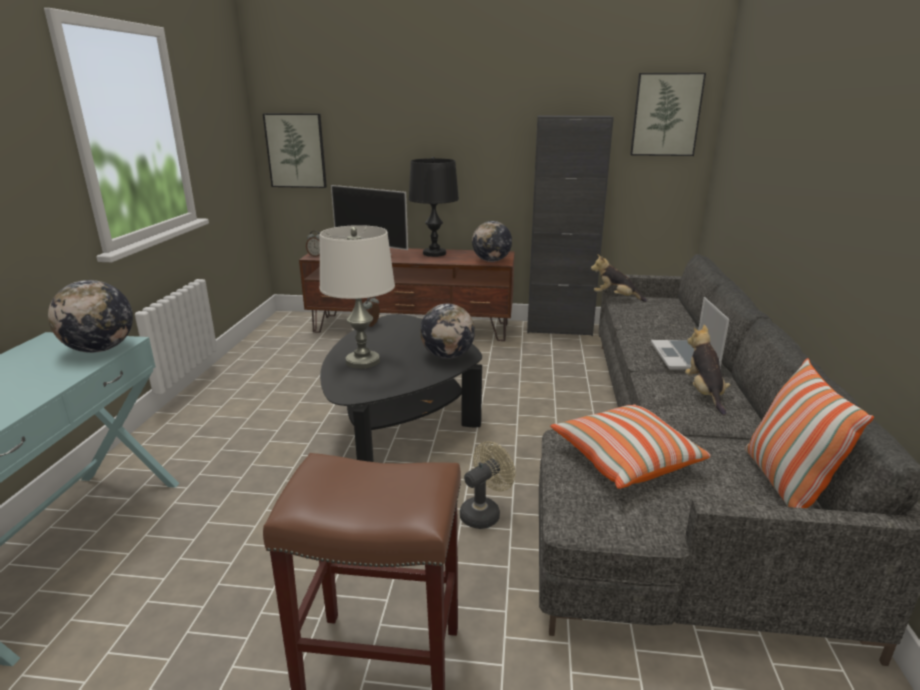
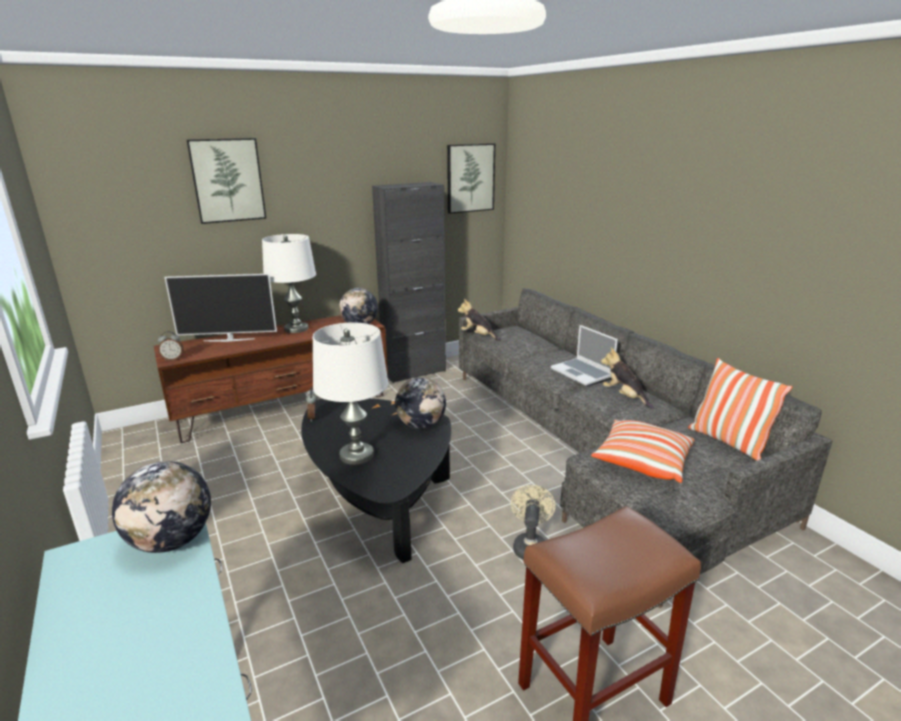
camera: 35 degrees left, 0 degrees up
(296, 150) = (108, 243): picture -> picture (227, 180)
(434, 253) = (296, 329): black table lamp -> white table lamp
(615, 298) = (478, 336): plush toy -> plush toy turned 45 degrees clockwise

